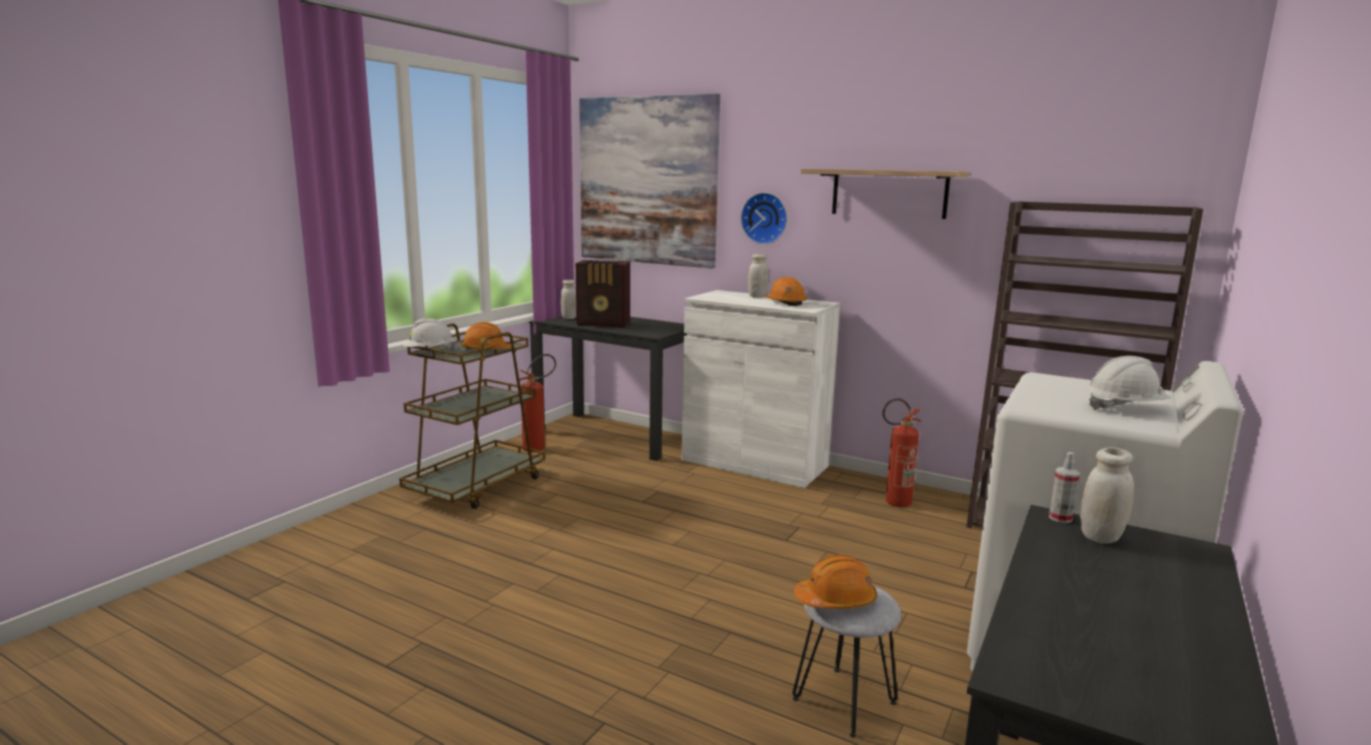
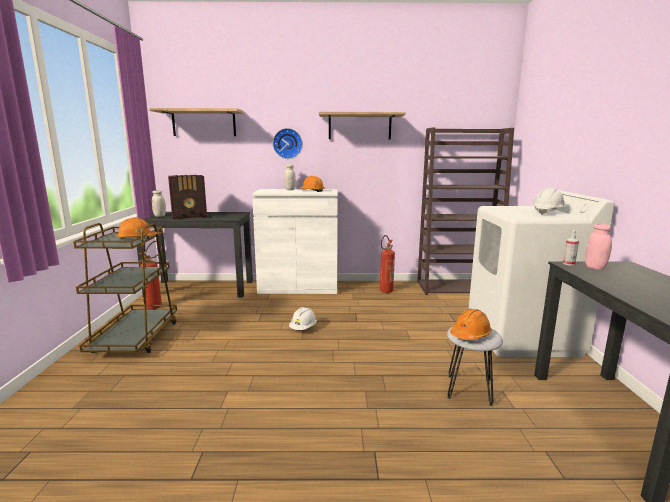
camera: 30 degrees left, 0 degrees up
(429, 352) = (92, 244): white hard hat -> white hard hat (303, 328)
(647, 181) = (204, 123): picture -> shelf
(1101, 537) = (595, 267): white jar -> pink jar

